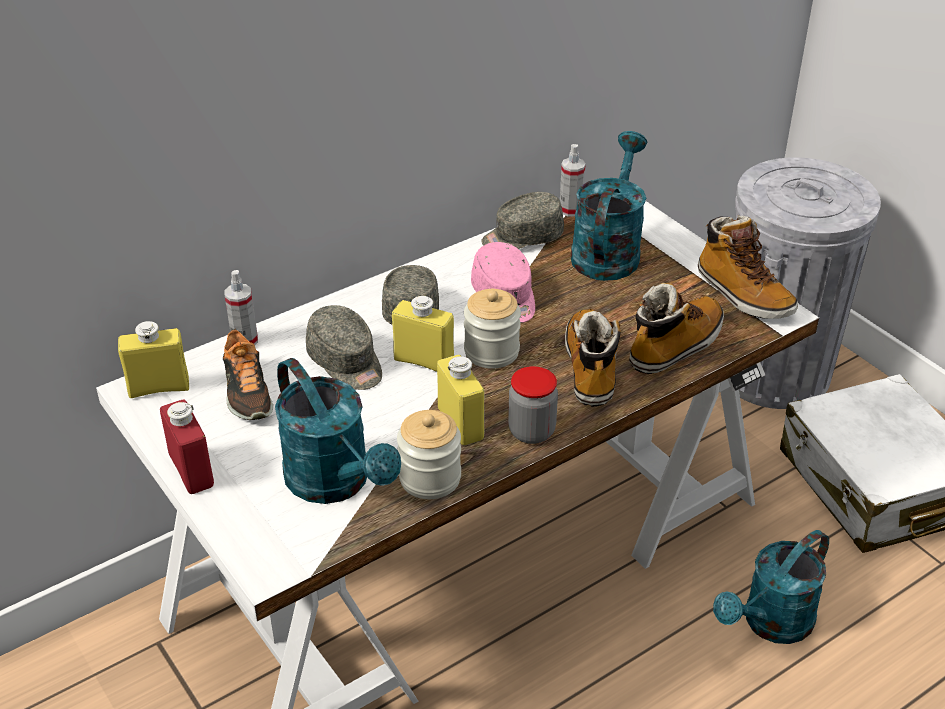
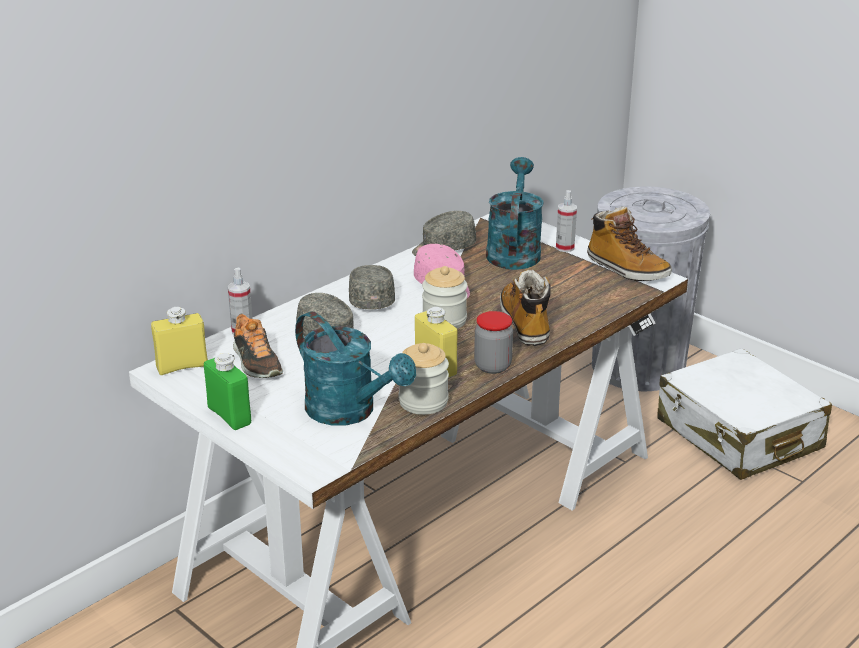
camera: 10 degrees left, 10 degrees down
(191, 471) = (229, 416): red bottle -> green bottle
(424, 361) = (392, 331): yellow bottle -> none
(570, 210) = (476, 228): spray bottle -> spray bottle (565, 247)
(675, 346) = (585, 305): boot -> none
(770, 624) = (681, 536): turquoise watering can -> none

